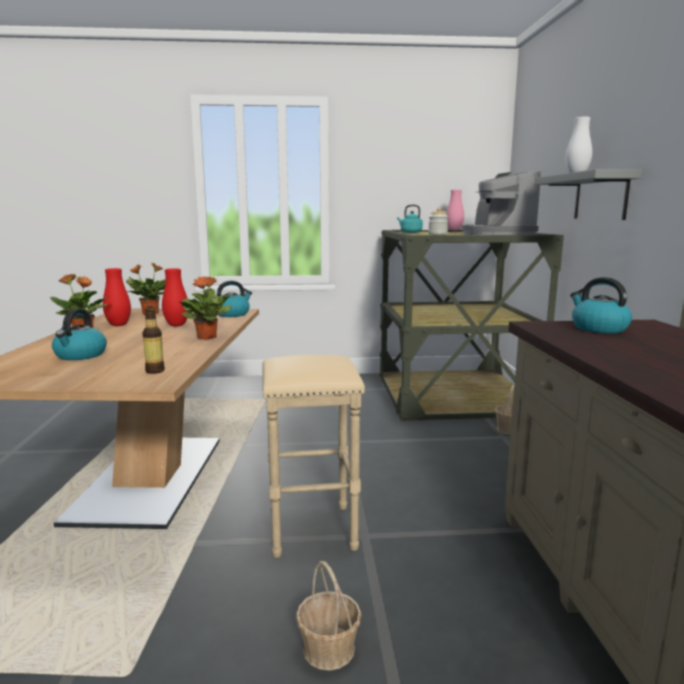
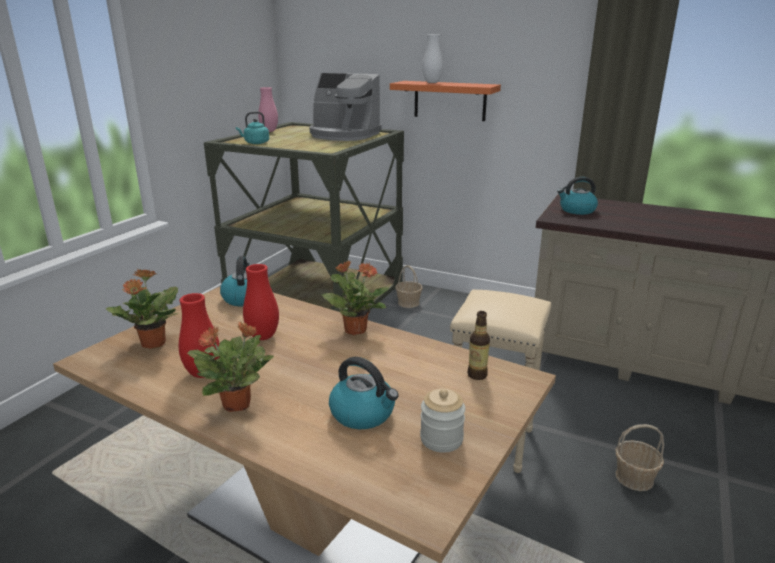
camera: 60 degrees left, 10 degrees up
(437, 234) = (306, 143): jar -> jar (441, 439)
(600, 196) = (449, 100): grey shelf -> orange shelf

